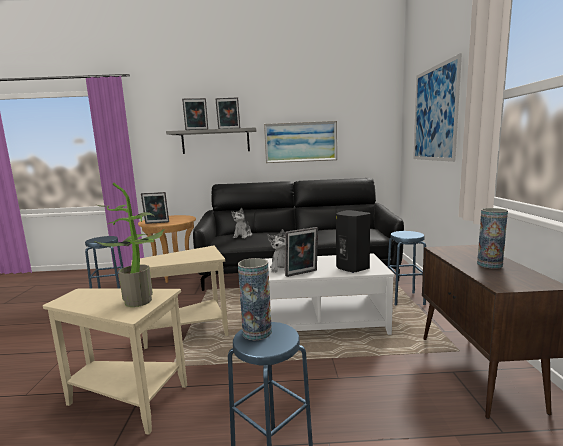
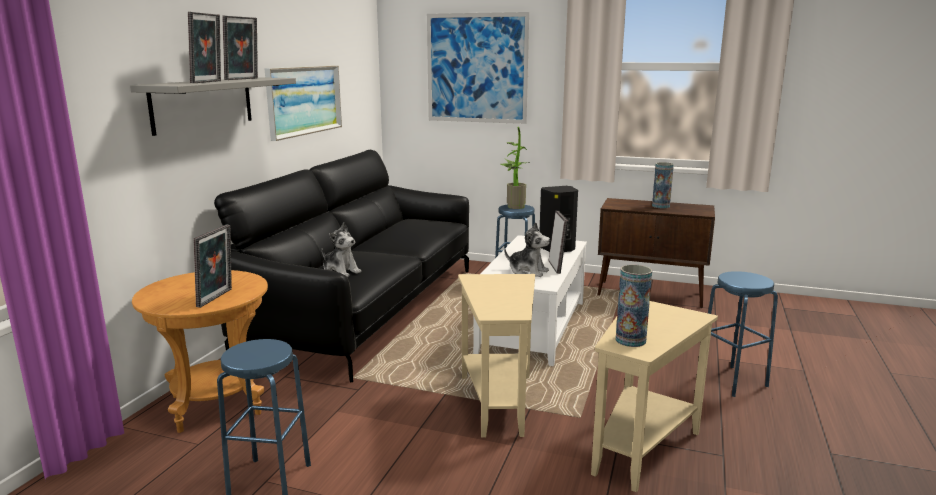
camera: 70 degrees left, 5 degrees up
(141, 299) = (656, 312): potted plant -> potted plant (513, 206)
(257, 332) = (738, 280): vase -> vase (630, 340)

